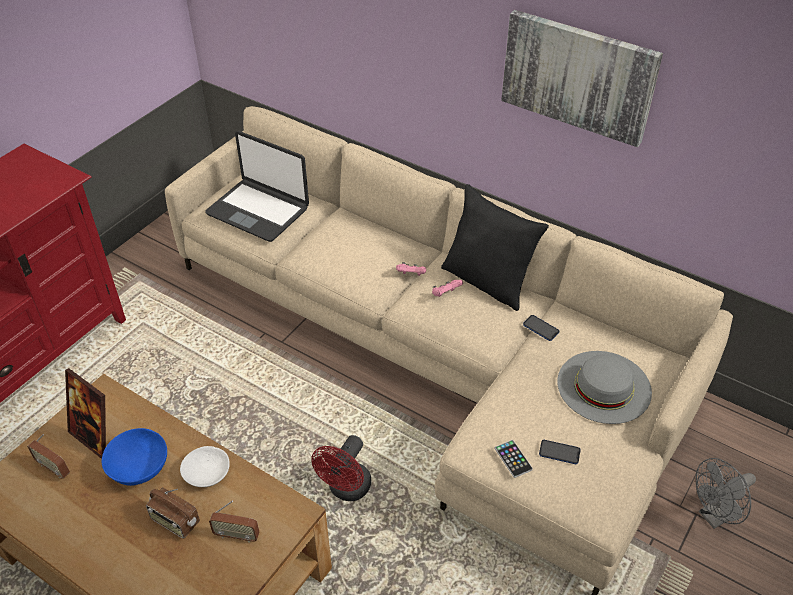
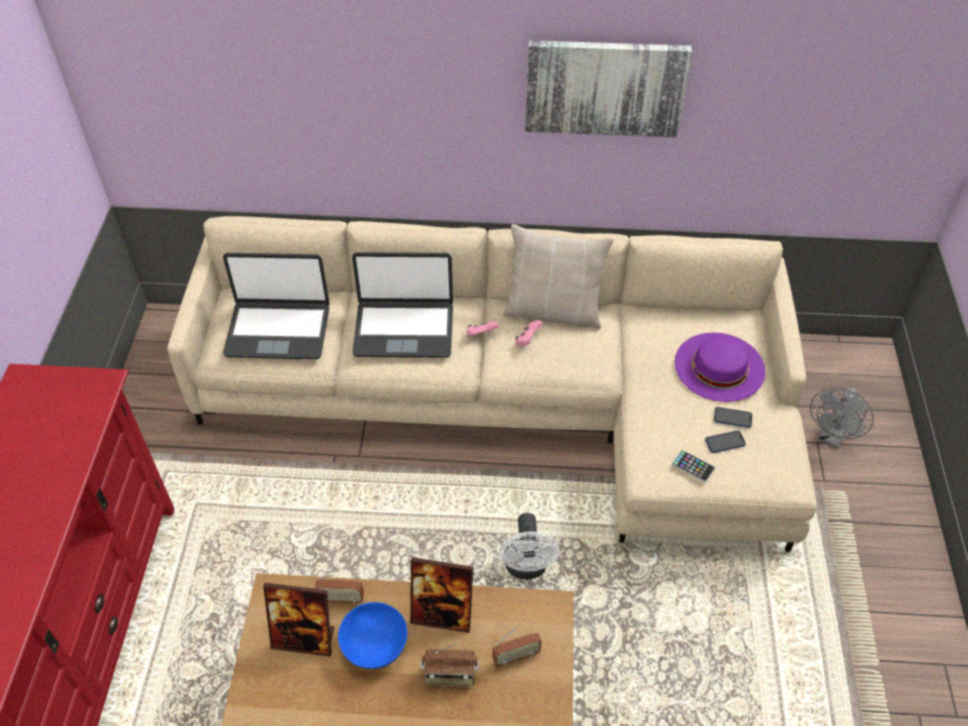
camera: 30 degrees left, 5 degrees up
(53, 468) = (287, 691): radio -> radio (341, 598)
(207, 472) = (442, 615): white bowl -> picture frame
(346, 490) = (526, 568): red fan -> white fan
(352, 246) = (404, 329): none -> laptop
(488, 281) = (554, 310): black pillow -> beige pillow
(541, 328) = (631, 336): phone -> phone (732, 418)
(604, 386) = (719, 366): grey hat -> purple hat

